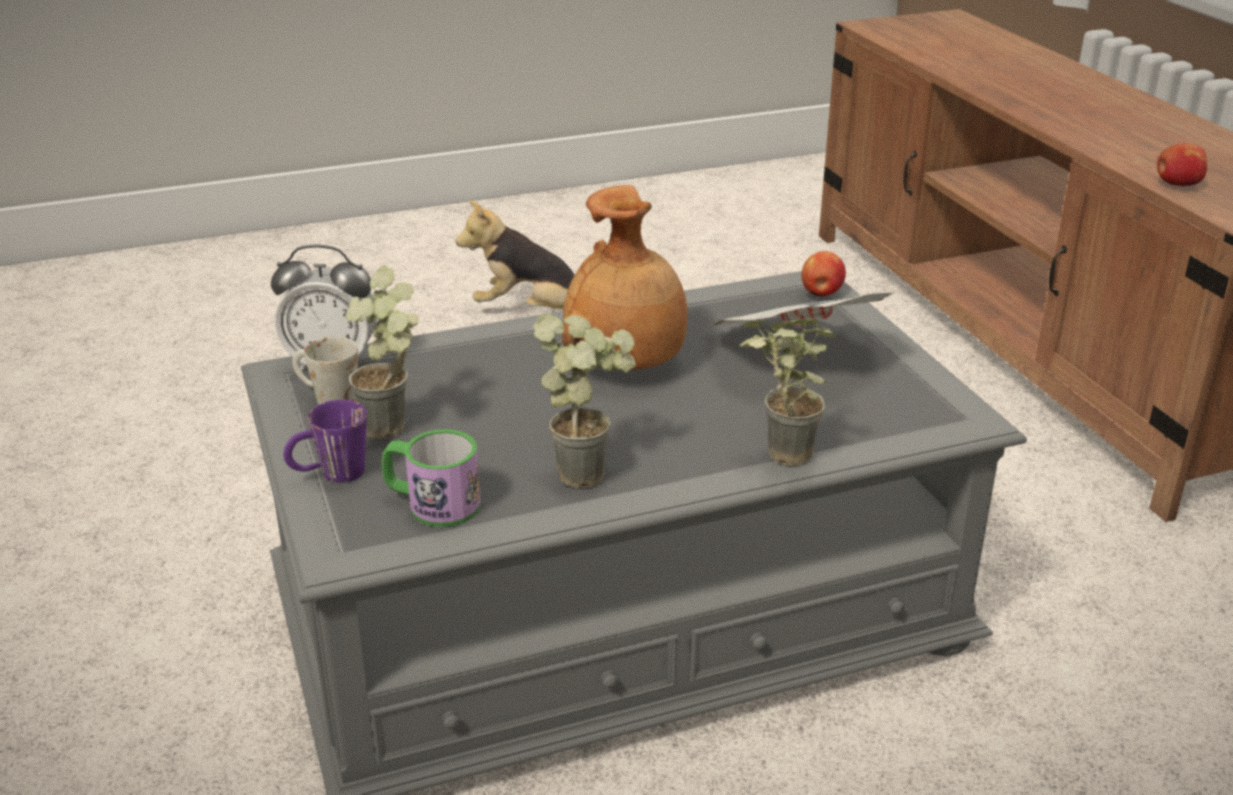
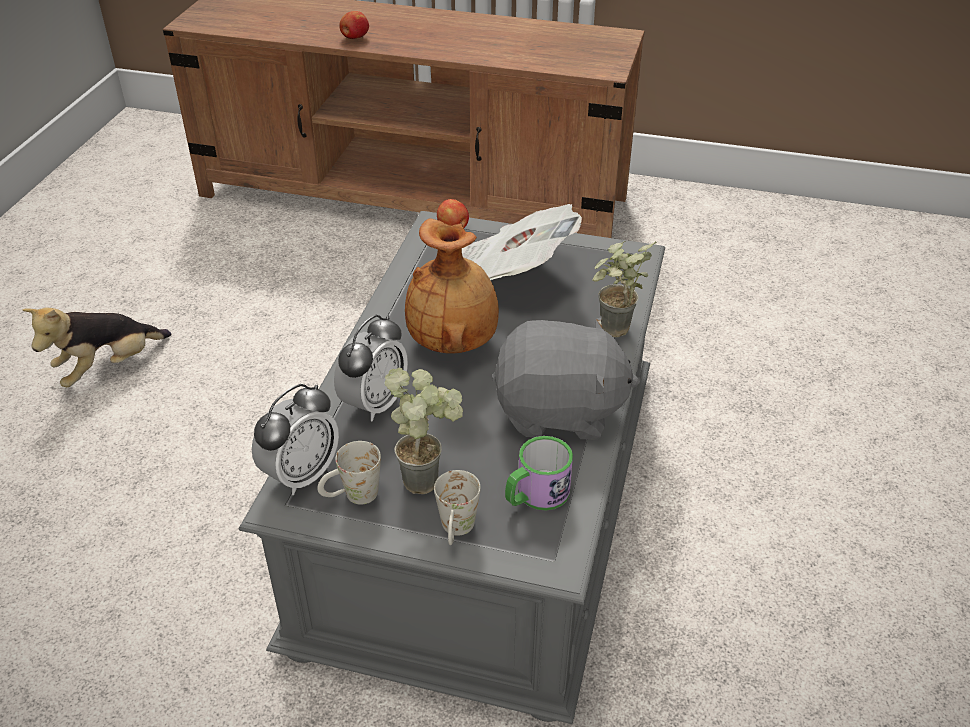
camera: 55 degrees left, 10 degrees up
(330, 475) = (456, 532): purple mug -> white mug
(474, 361) = (374, 403): none -> alarm clock
(589, 470) = (559, 411): potted plant -> grey plush toy
(1177, 185) = (551, 63): apple -> apple (354, 38)

